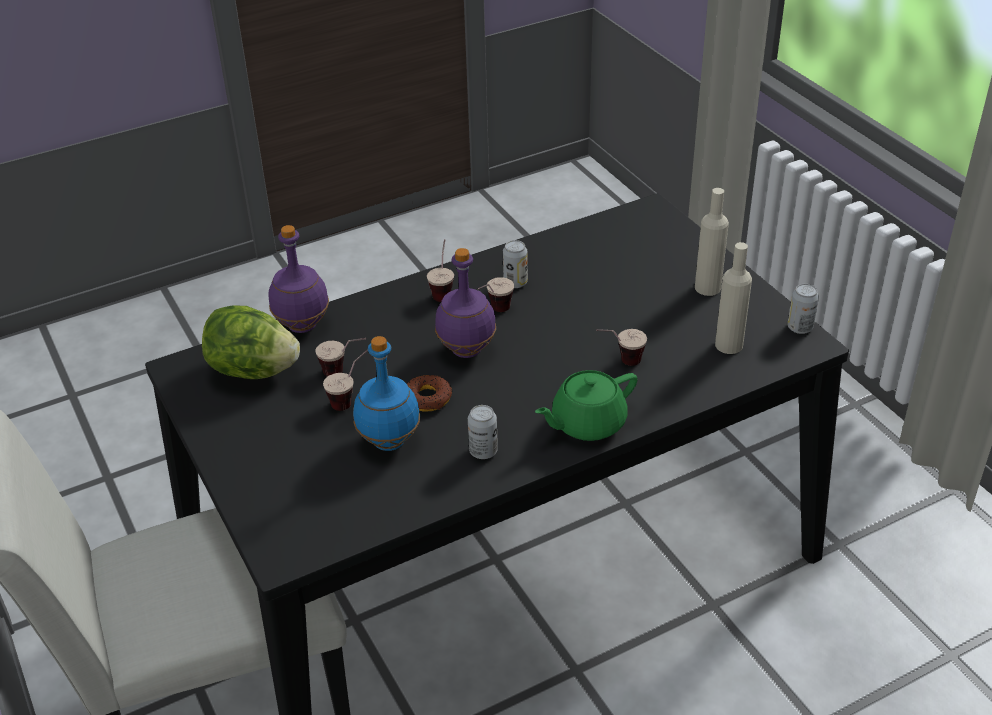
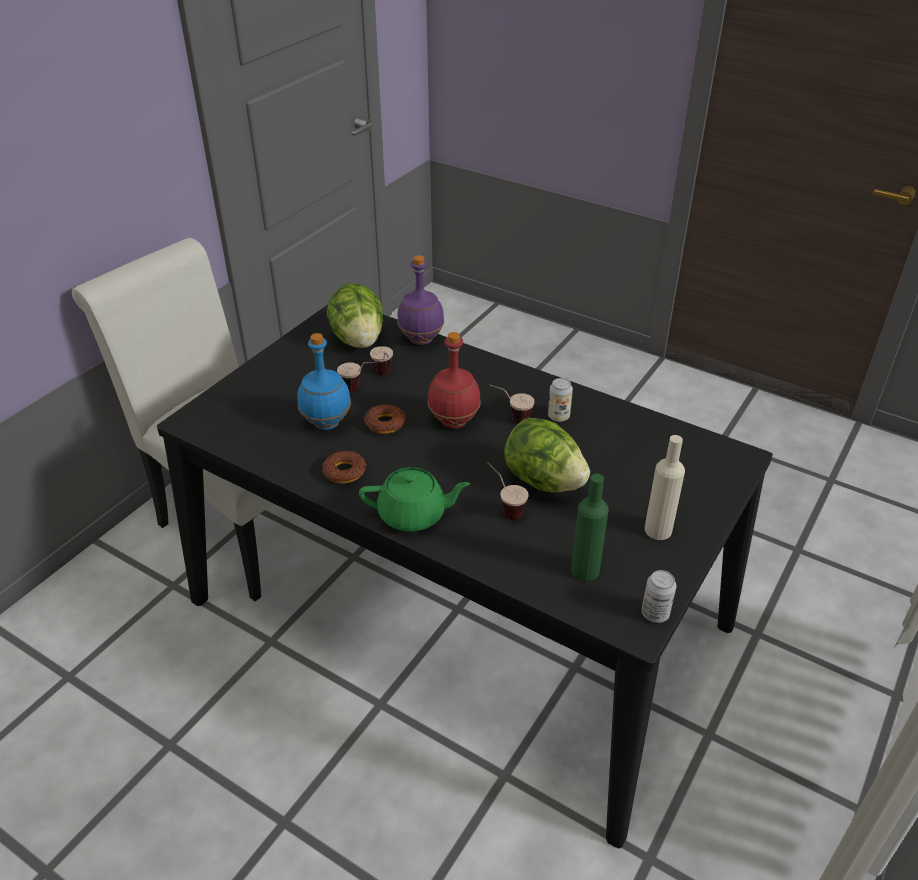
camera: 60 degrees right, 0 degrees up
(443, 290) = (516, 385): cup -> none
(467, 351) = (453, 422): purple bottle -> red bottle
(483, 451) = (344, 471): can -> donut
(587, 423) = (413, 515): green teapot -> green teapot turned 150 degrees clockwise
(600, 326) = (543, 481): none -> lettuce
(729, 345) = (585, 570): beige bottle -> green bottle

